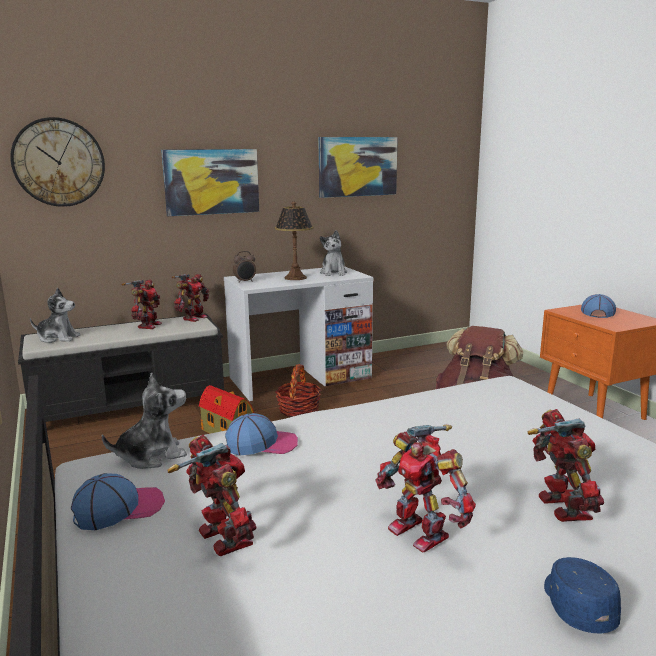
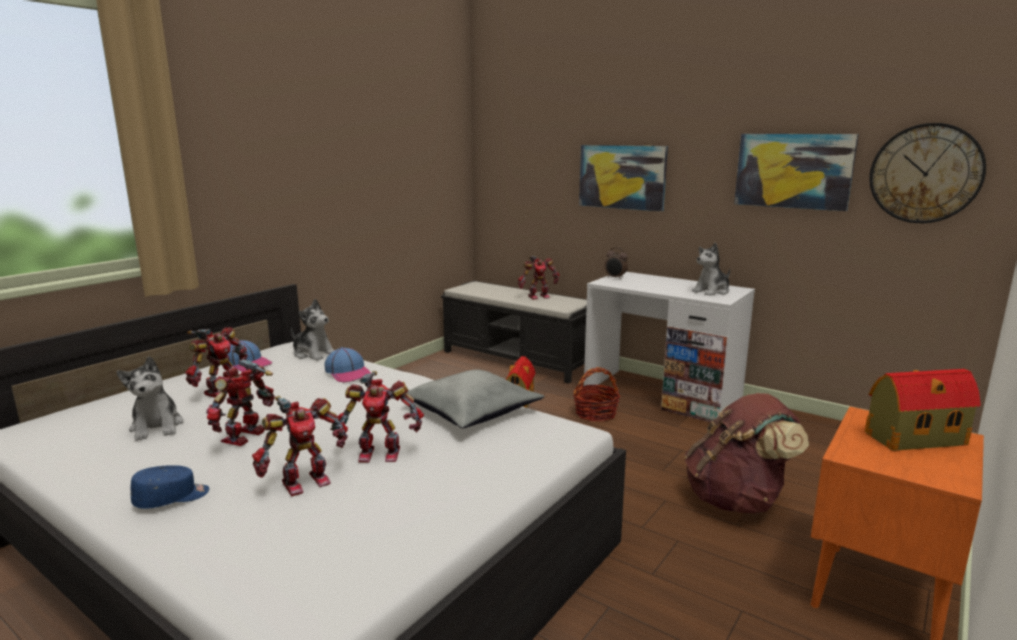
camera: 60 degrees right, 0 degrees up
(58, 162) = (512, 153): wall clock -> wall clock (925, 173)
(58, 338) = (478, 288): plush toy -> plush toy (157, 427)
(193, 318) = (577, 301): toy robot -> toy robot (380, 453)
(295, 278) = (662, 286): table lamp -> none
(436, 406) = (472, 411): none -> grey pillow
(597, 312) = (913, 439): cap -> toy house

